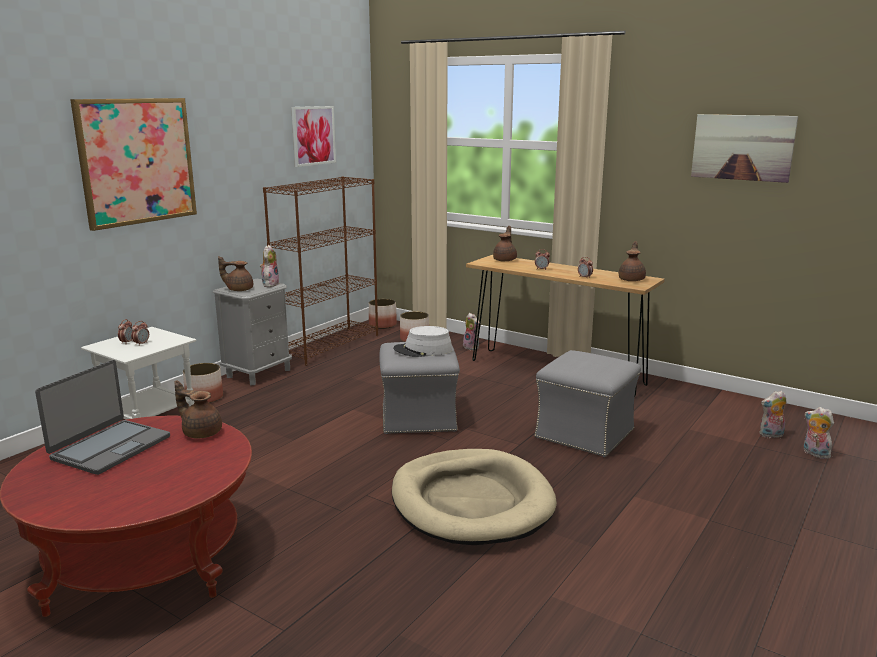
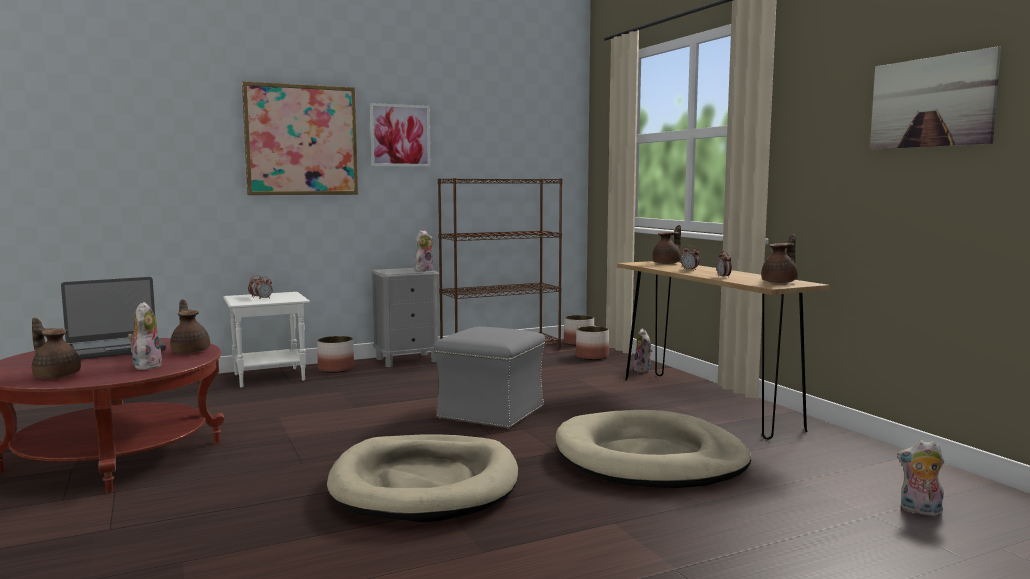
camera: 30 degrees right, 10 degrees down
(239, 289) = (390, 271): brown teapot -> brown teapot (56, 376)
(313, 135) = (507, 134): picture -> picture (400, 135)
(423, 350) = (494, 333): grey hat -> none
(585, 434) = (650, 458): grey ottoman -> beige dog bed
(814, 454) = (964, 545): plush toy -> plush toy (146, 366)

